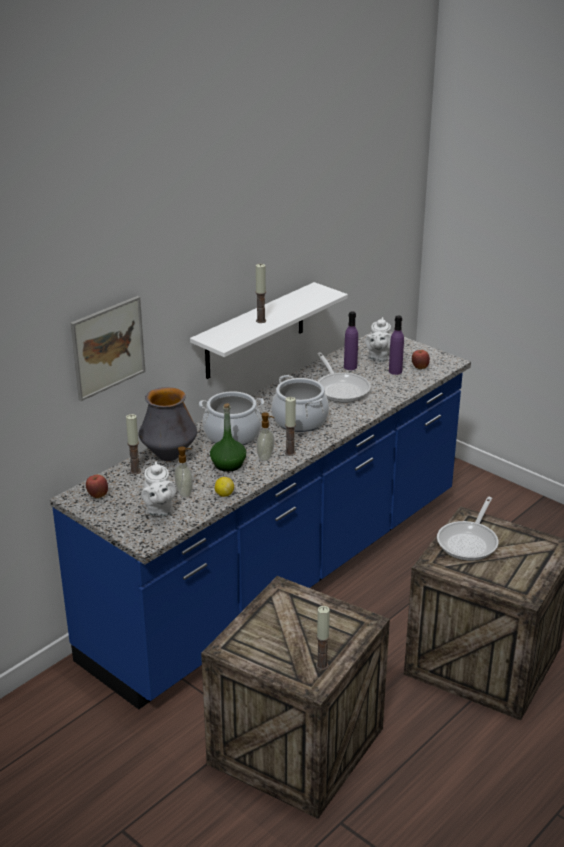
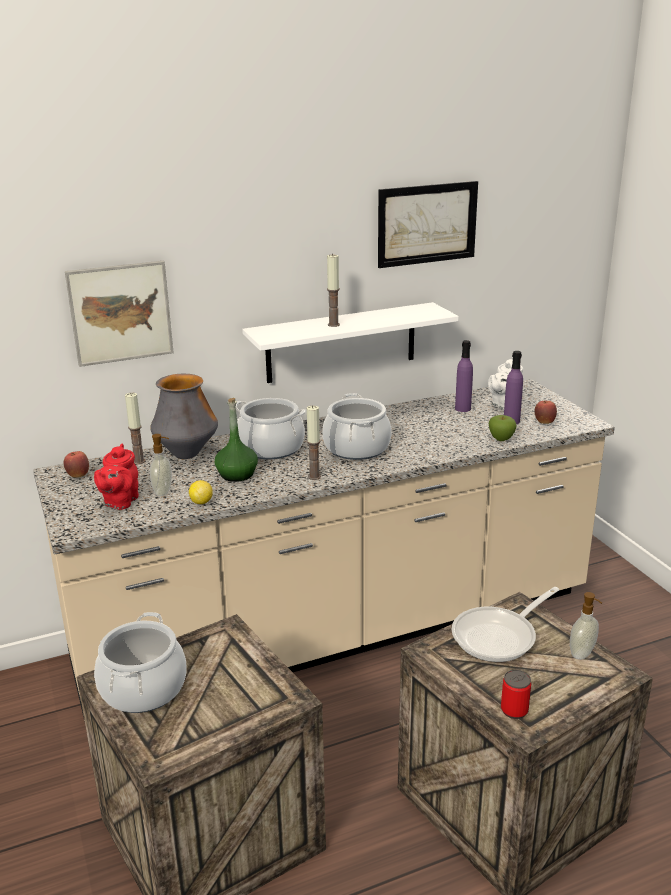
camera: 25 degrees right, 5 degrees down
(159, 510) = (119, 502): white teapot -> red teapot
(258, 646) = (143, 688): none -> cooking pot
(266, 457) = (284, 476): soap dispenser -> soap dispenser (582, 653)
(282, 576) = (338, 632): blue counter -> beige counter
(309, 220) = (427, 224): none -> picture
(322, 665) = (190, 736): candle -> none
(341, 388) = (433, 426): frying pan -> none
(400, 389) = (501, 439): none -> apple
(511, 587) = (514, 710): none -> can

